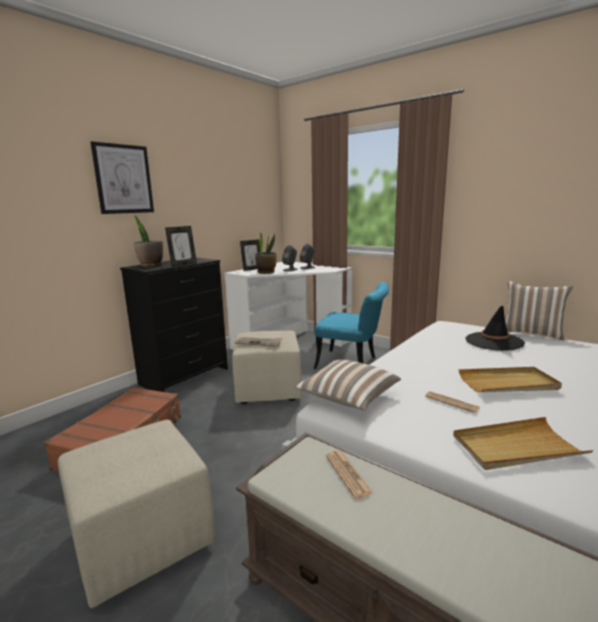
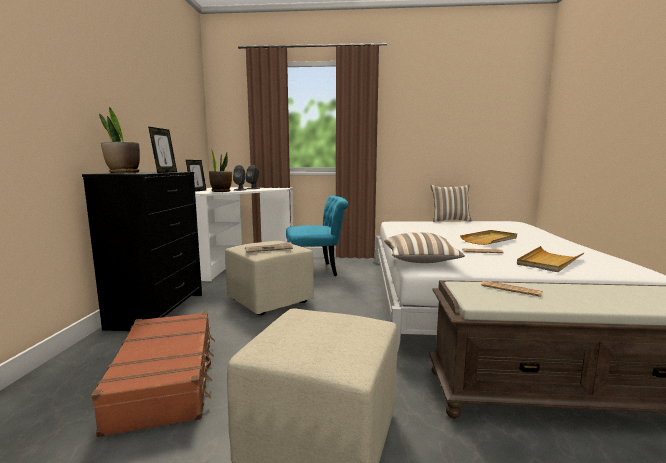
camera: 35 degrees left, 5 degrees down
(123, 179) = (80, 63): picture -> none
(494, 341) = (440, 225): black hat -> none

